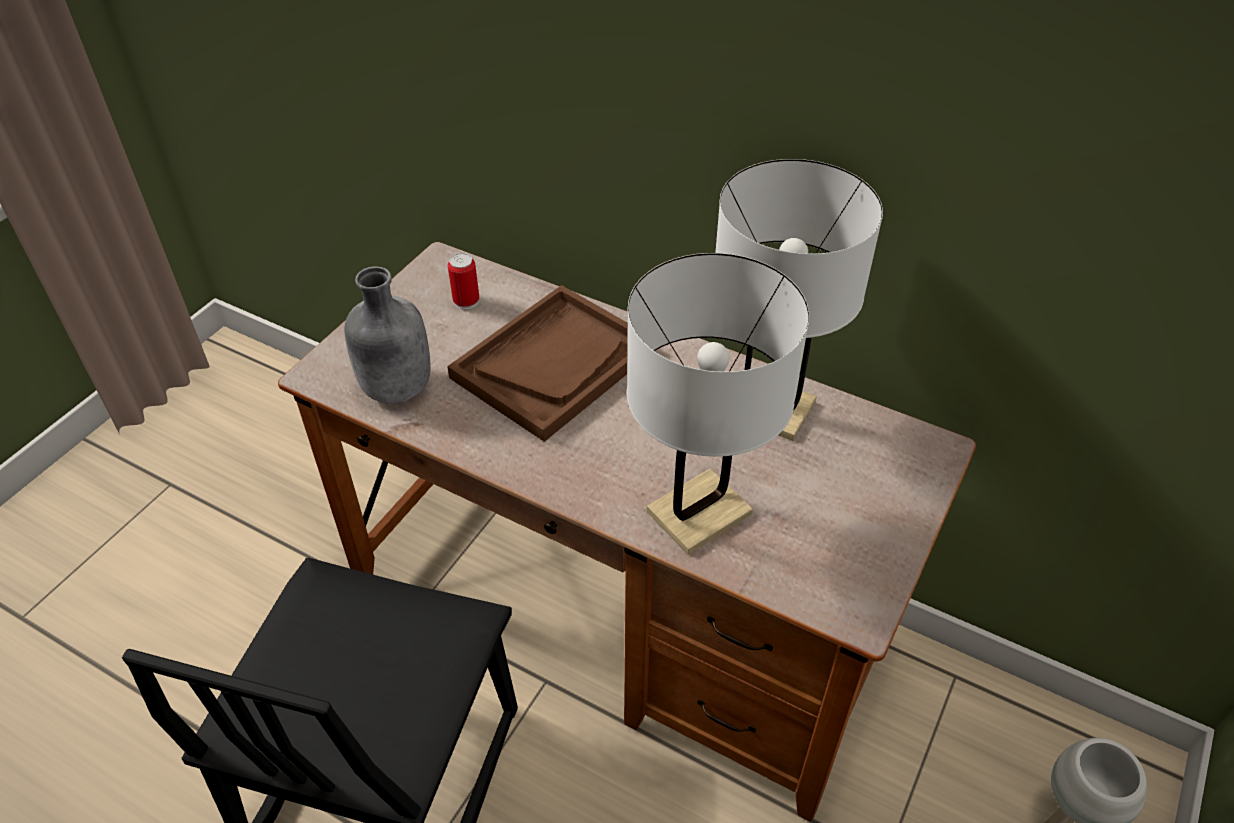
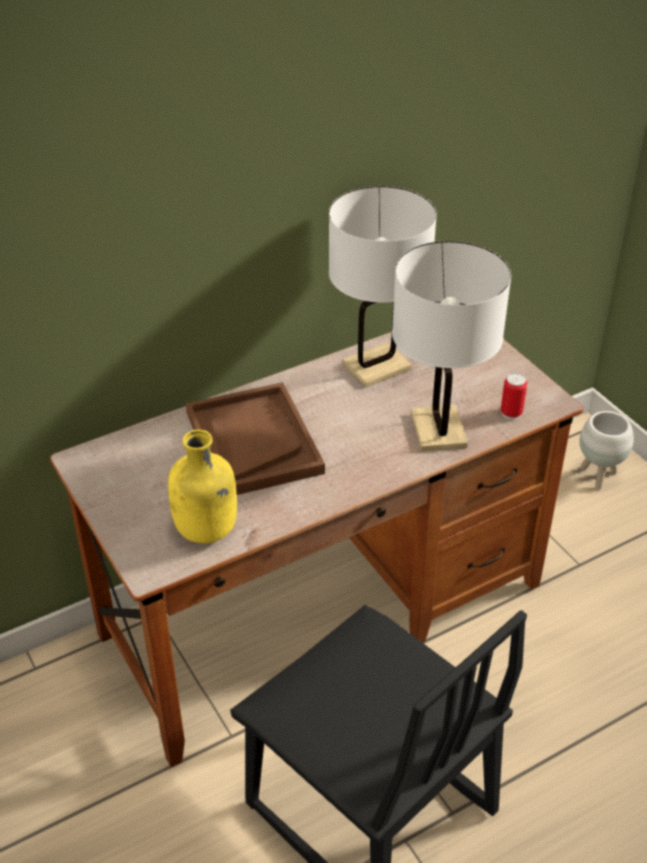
camera: 60 degrees left, 5 degrees down
(396, 389) = (207, 530): grey bottle -> yellow bottle
(466, 301) = (143, 462): can -> can (511, 413)

